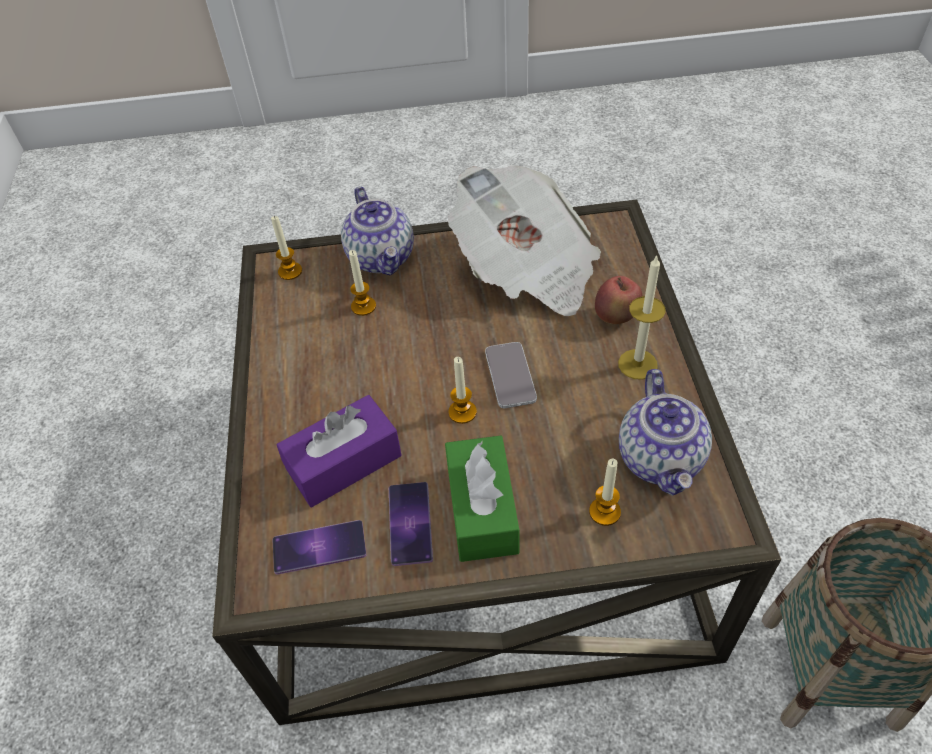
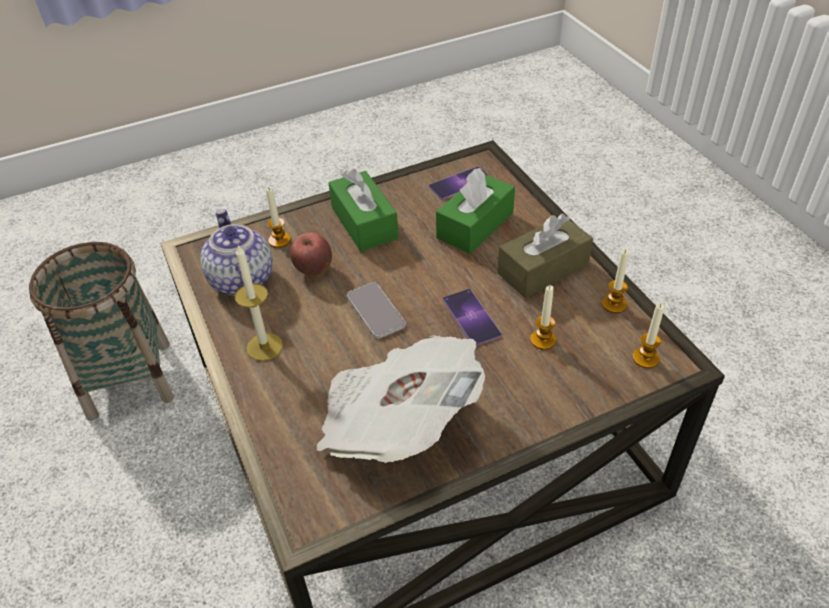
camera: 160 degrees right, 5 degrees down
(310, 377) = (543, 269): none -> brown tissue box
(344, 462) = (475, 225): purple tissue box -> green tissue box
(382, 258) = (561, 396): teapot -> none
(410, 523) = (409, 206): phone -> phone (471, 317)
(462, 412) = (404, 275): candle -> candle (614, 304)
(616, 317) = (290, 388): apple -> apple (314, 270)

